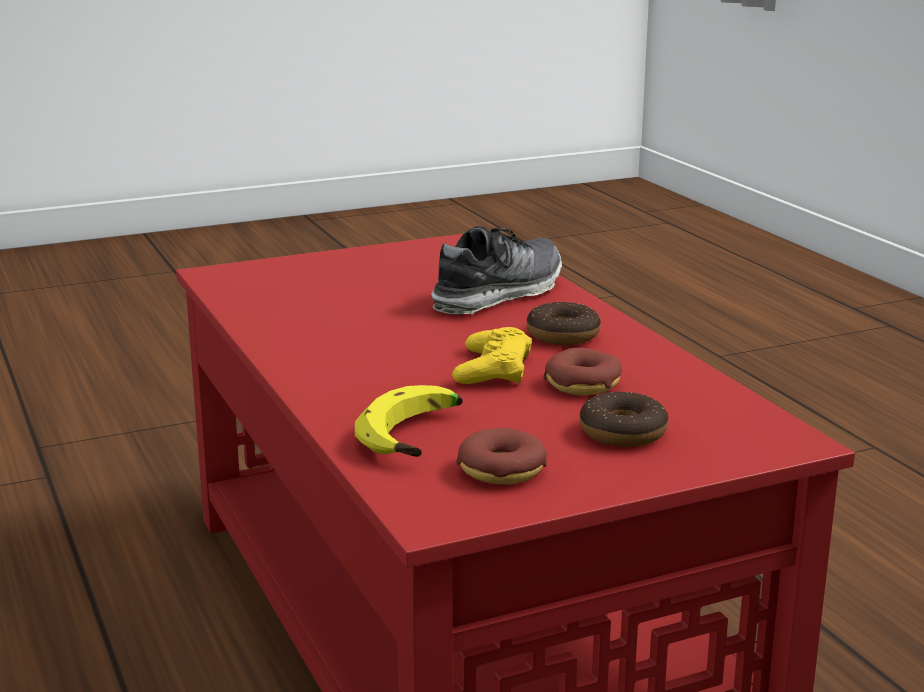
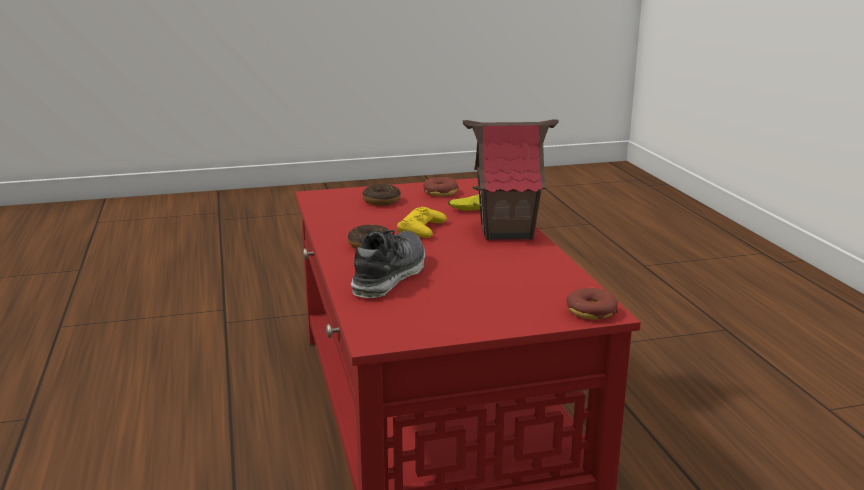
camera: 170 degrees left, 0 degrees up
(333, 372) = (507, 232): none -> toy house
(498, 294) = (389, 276): shoe -> shoe turned 150 degrees clockwise
(583, 384) = (381, 219): donut -> donut (591, 312)

